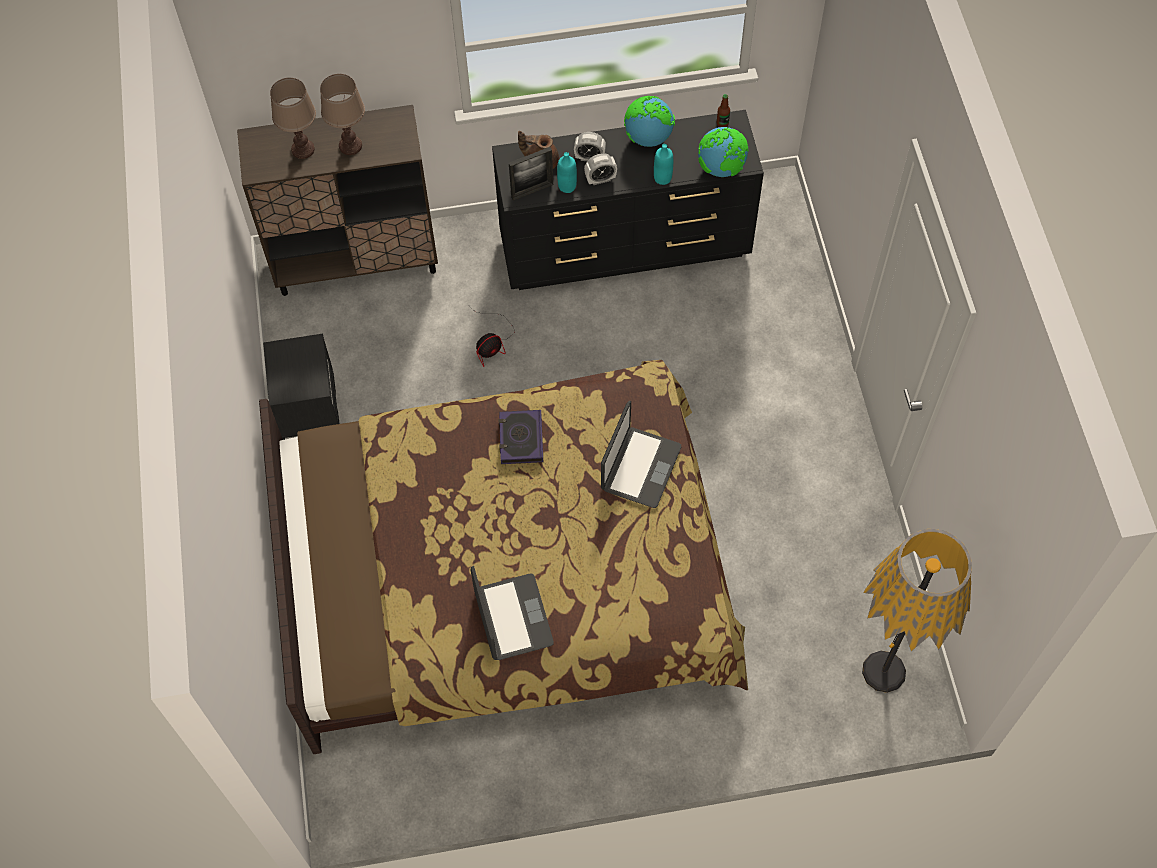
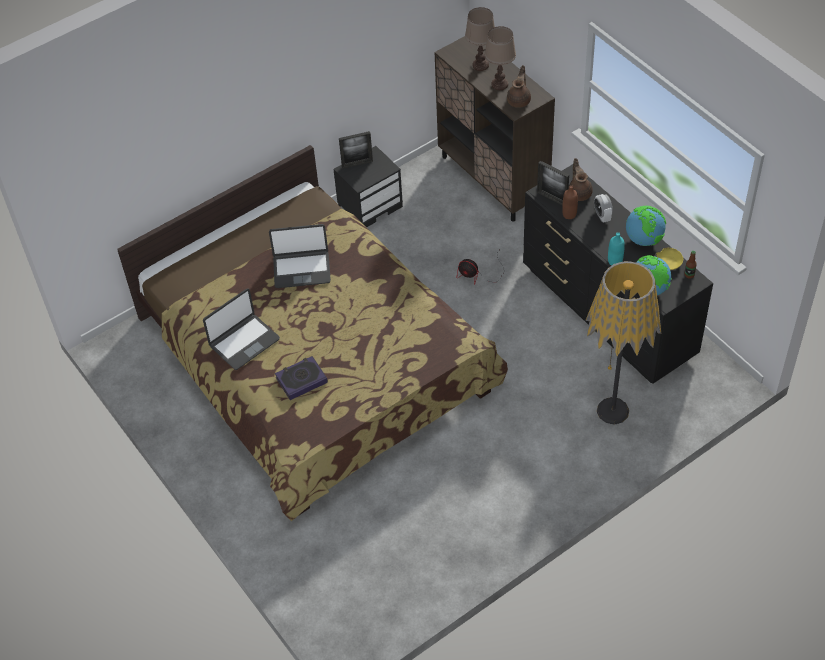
camera: 65 degrees right, 10 degrees down
(280, 375) = (357, 164): none -> picture frame
(391, 139) = (519, 100): none -> brown teapot
(521, 439) = (375, 291): book -> book (301, 380)
(567, 186) = (569, 214): turquoise bottle -> brown bottle
(600, 179) = (588, 229): alarm clock -> none
(640, 467) = (392, 362): laptop -> laptop (301, 269)
(694, 132) = (668, 262): none -> yellow bowl
(884, 671) = (357, 607): floor lamp -> floor lamp (612, 411)

